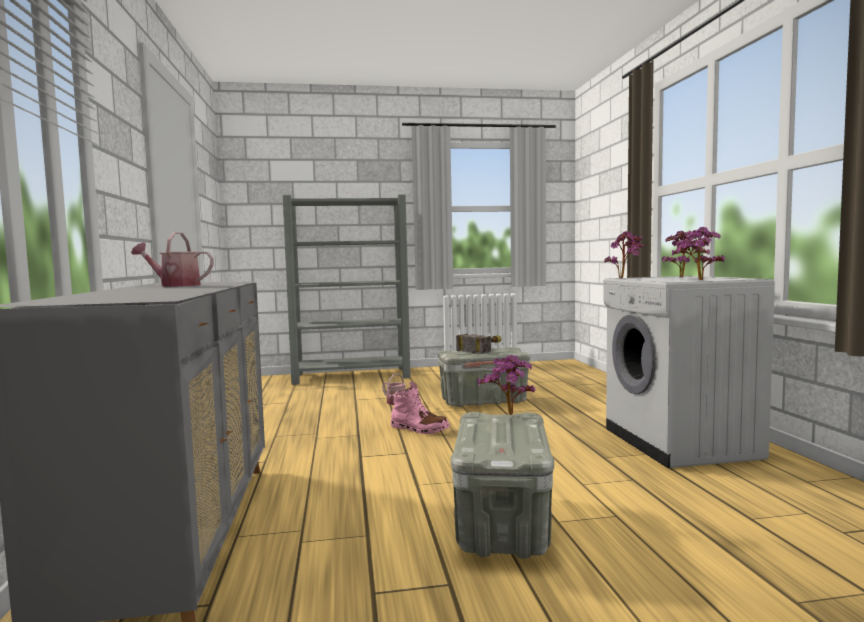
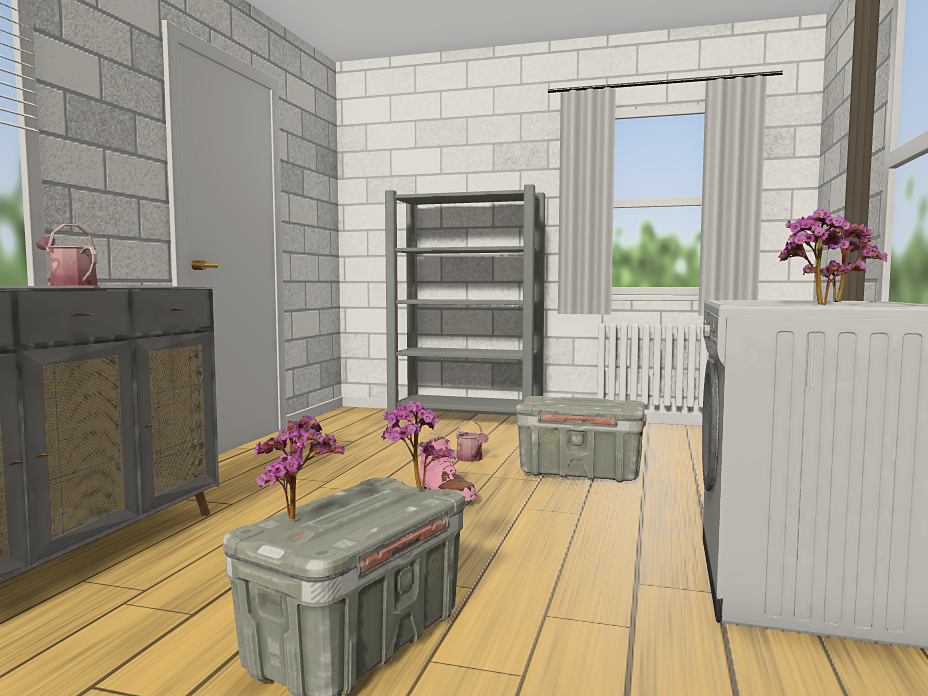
camera: 25 degrees right, 0 degrees up
(485, 349) = (590, 399): hammer -> none
(624, 278) = (729, 300): potted plant -> potted plant (298, 520)

